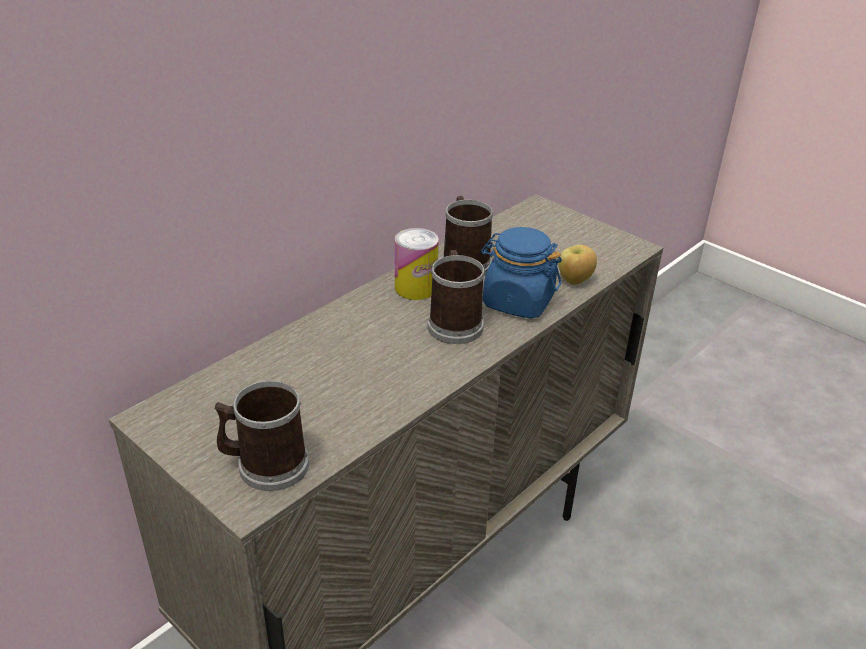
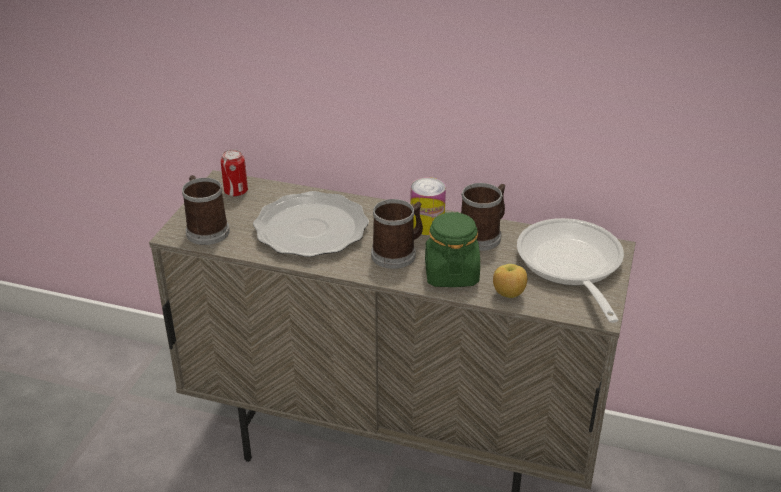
camera: 65 degrees right, 0 degrees up
(195, 410) = (236, 191): none -> can
(349, 370) = (310, 228): none -> plate
(517, 301) = (451, 274): blue jar -> green jar
(551, 234) = (570, 266): none -> frying pan

